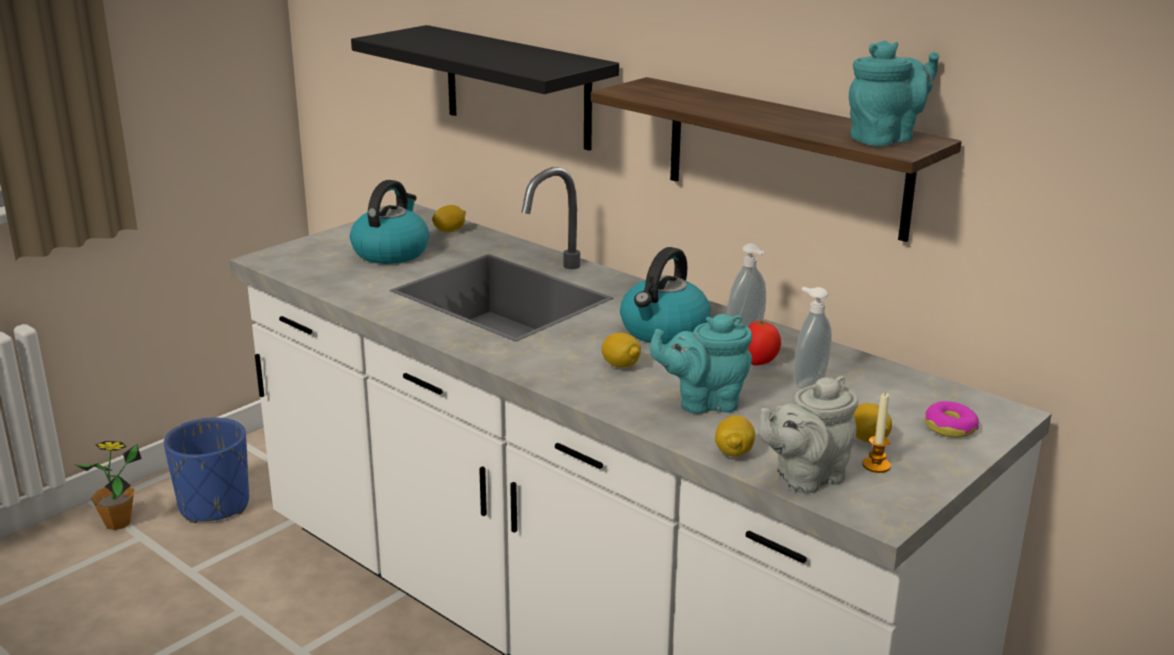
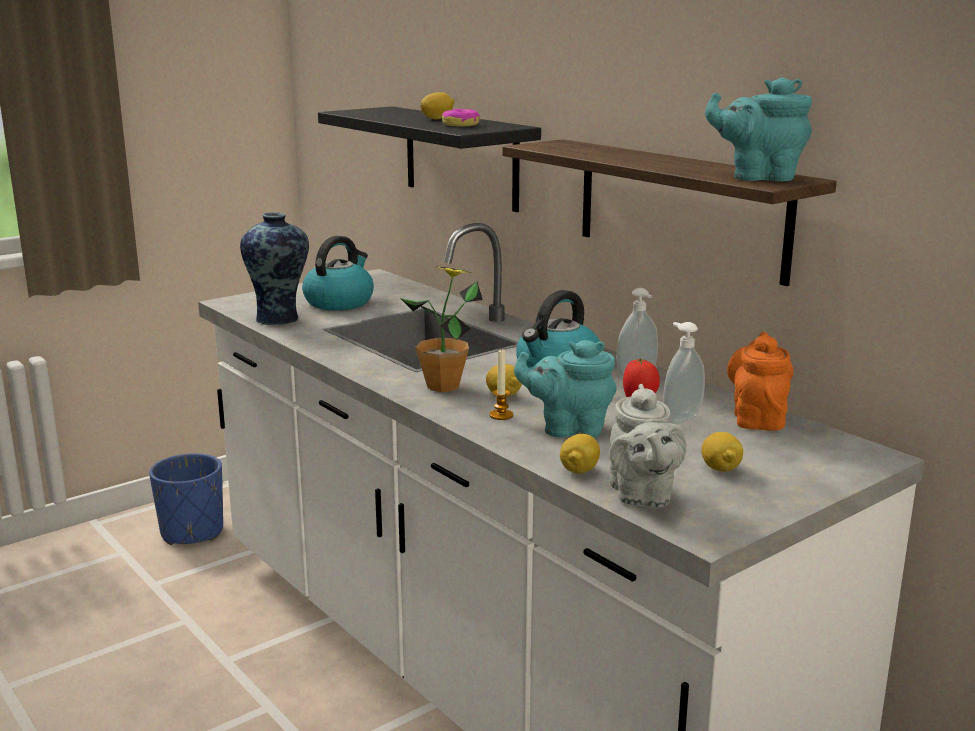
camera: 10 degrees right, 5 degrees down
(118, 523) = (107, 540): potted plant -> potted plant (443, 386)
(335, 279) = (280, 319): none -> vase
(450, 231) = (399, 289): lemon -> lemon (437, 119)
(805, 478) = (641, 496): grey teapot -> grey teapot turned 75 degrees counterclockwise
(876, 465) = (719, 491): candle -> candle (501, 415)
(882, 377) = (757, 419): none -> orange teapot
(885, 138) = (758, 177): turquoise teapot -> turquoise teapot turned 150 degrees counterclockwise
(950, 428) = (810, 464): donut -> donut (460, 124)

